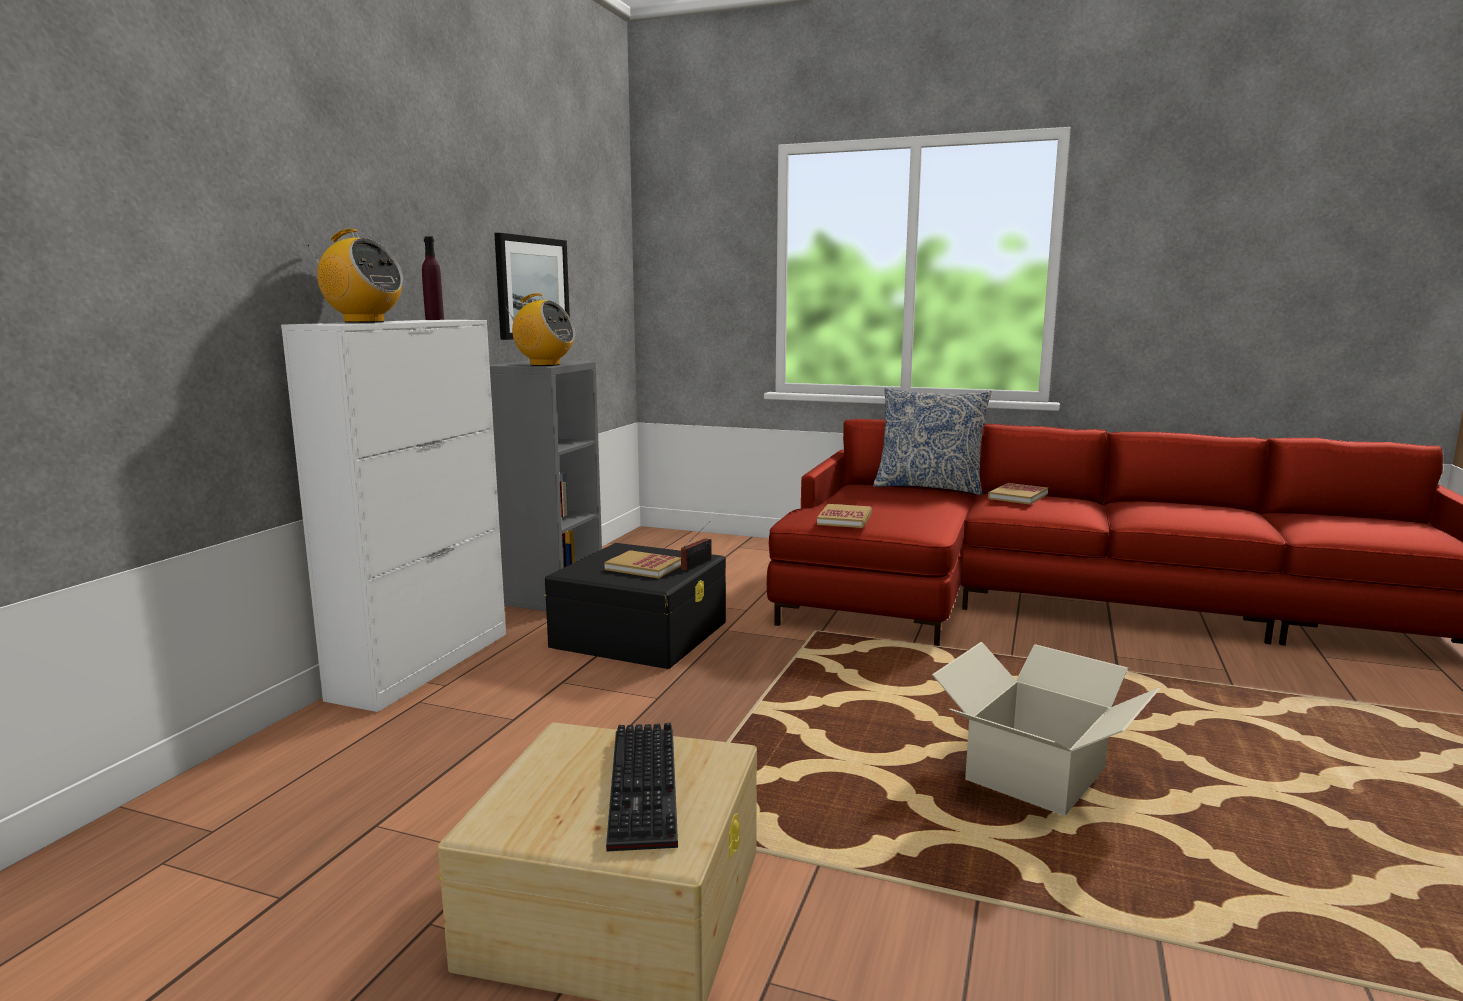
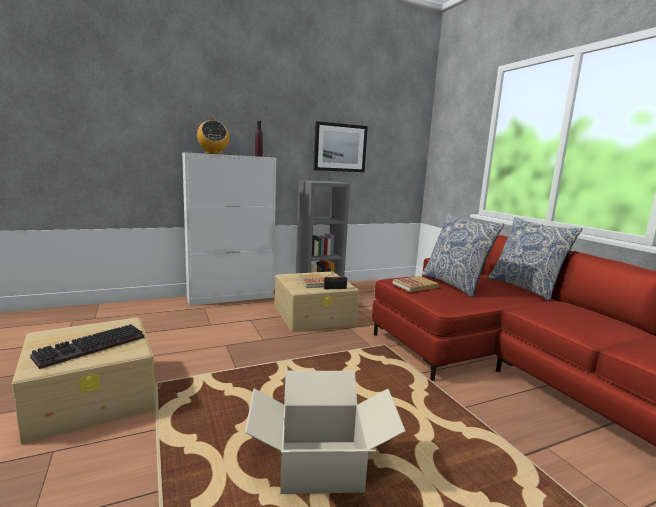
camera: 45 degrees right, 0 degrees up
(544, 365) = (317, 181): radio -> none
(641, 633) = (314, 315): black storage box -> beige storage box
(870, 504) = (455, 284): none -> pillow
(1018, 496) = (565, 307): book -> none

